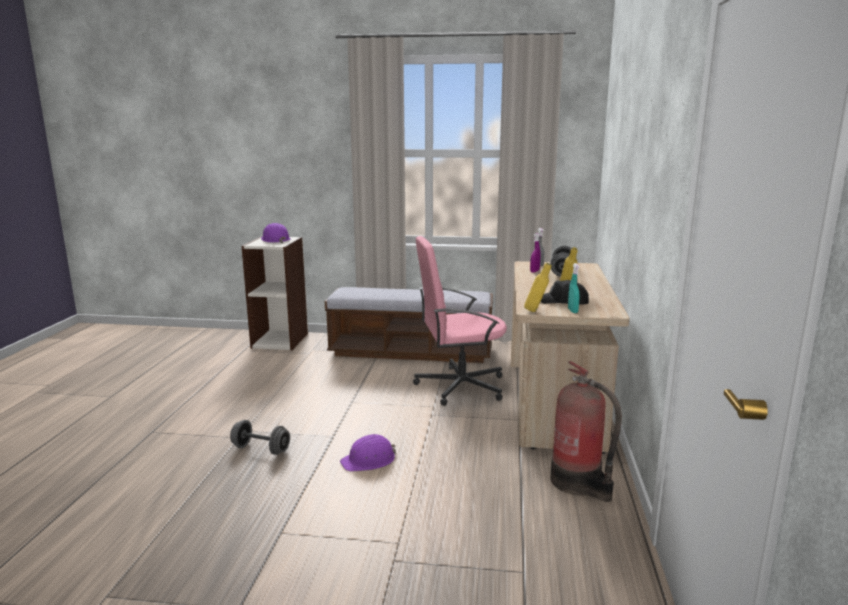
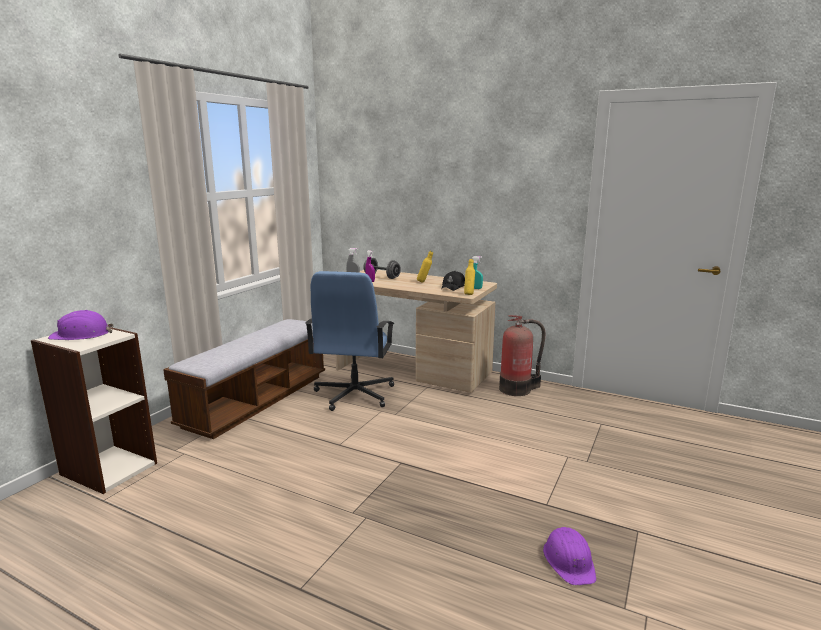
camera: 70 degrees left, 0 degrees up
(261, 449) = (401, 504): grey dumbbell -> none
(369, 460) = (454, 451): purple hard hat -> purple hard hat (569, 561)
(459, 386) = (354, 394): pink office chair -> blue office chair

